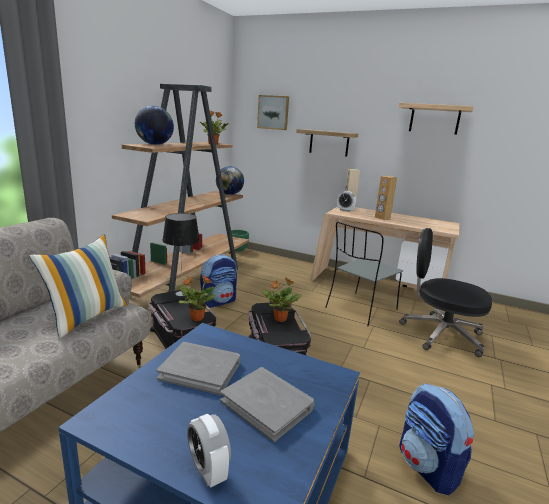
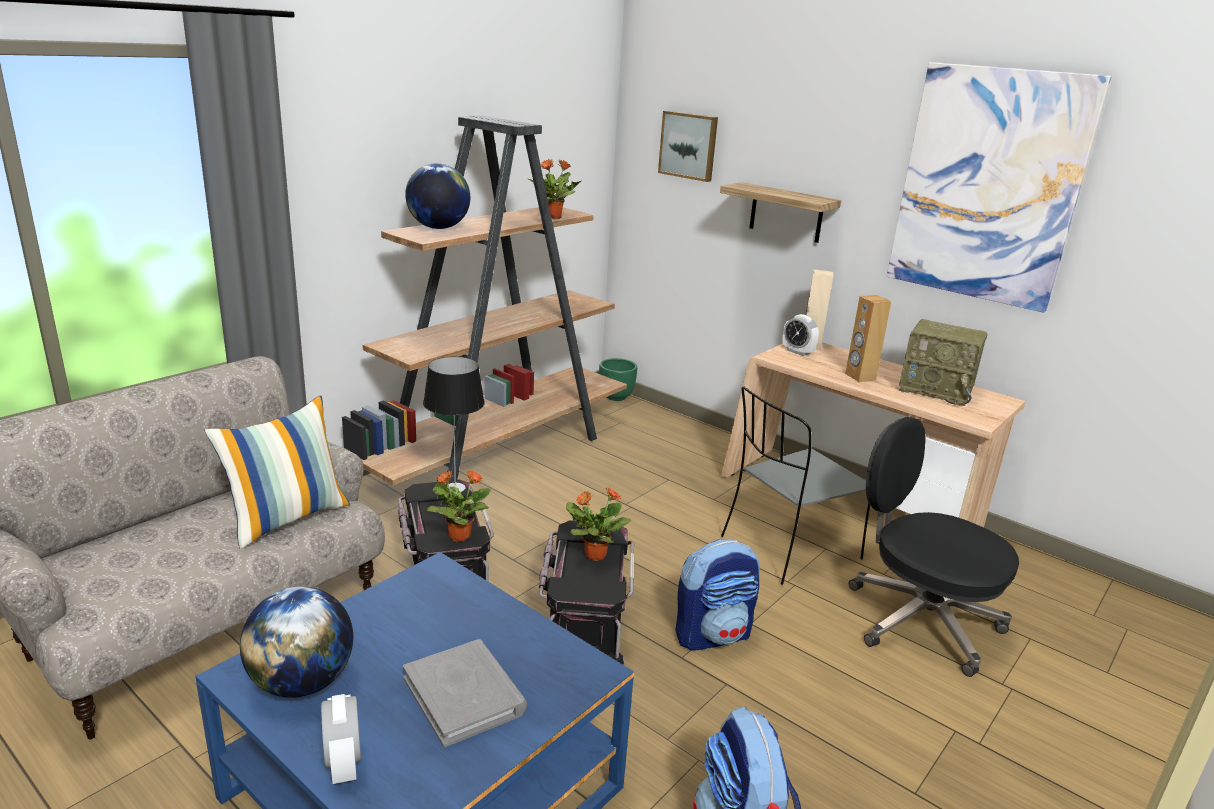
camera: 15 degrees right, 5 degrees up
(200, 370) = (400, 628): grey book -> none
(218, 301) = (535, 501): backpack -> backpack (713, 635)
(229, 194) = (589, 302): globe -> globe (302, 683)
(420, 221) = (937, 390): none -> radio
(434, 119) = (988, 186): shelf -> picture

